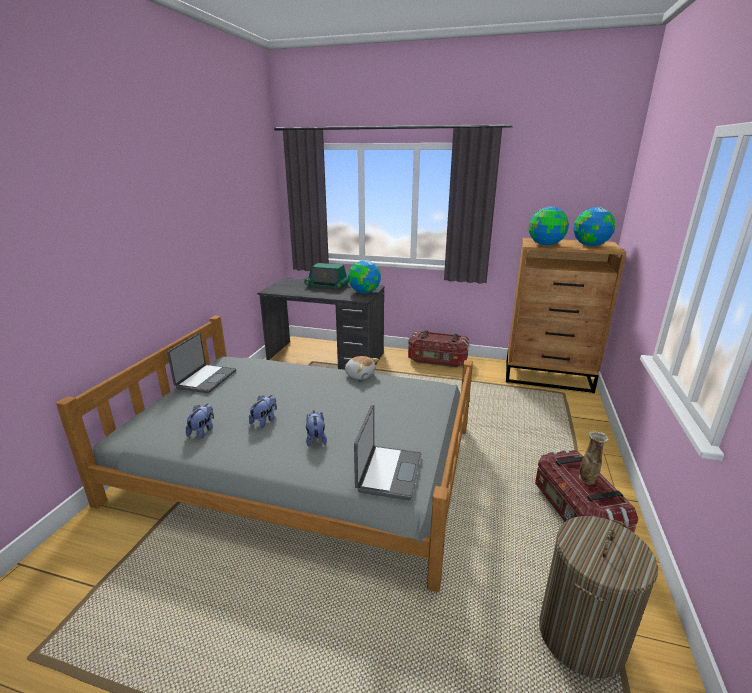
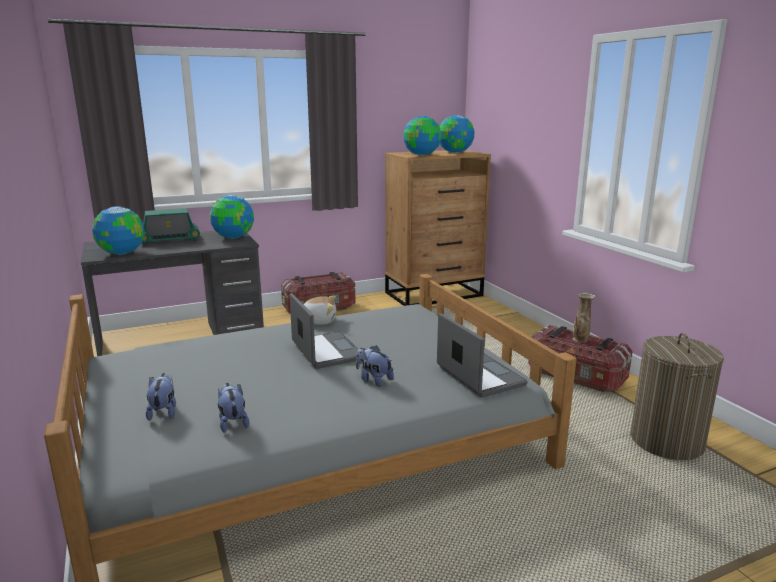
camera: 40 degrees left, 5 degrees down
(205, 379) = (128, 381): laptop -> laptop (325, 351)
(265, 421) = (291, 387): plush toy -> plush toy (164, 412)
(285, 290) = (121, 253): none -> globe

